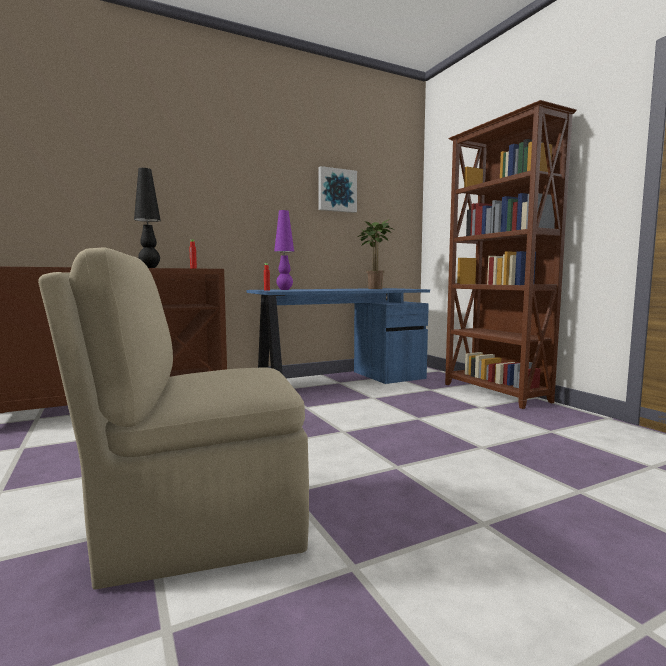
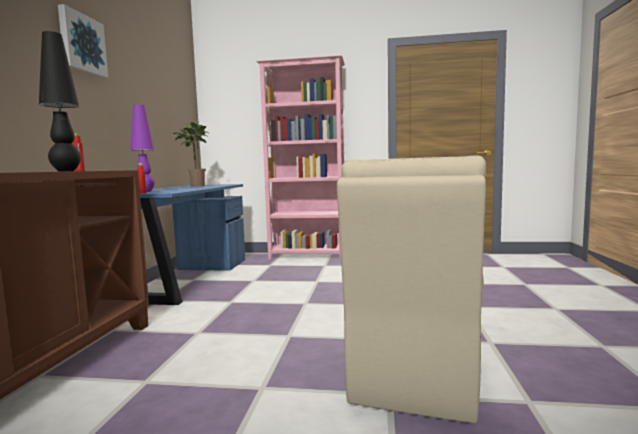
camera: 55 degrees left, 0 degrees up
(336, 190) = (150, 87): picture -> picture (81, 44)
(495, 393) = (308, 256): brown bookcase -> pink bookcase

